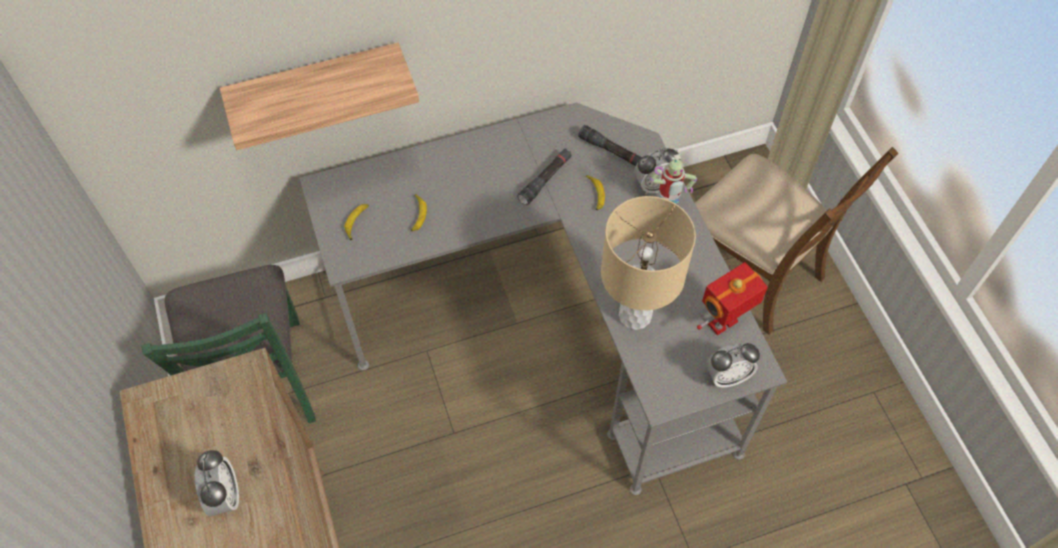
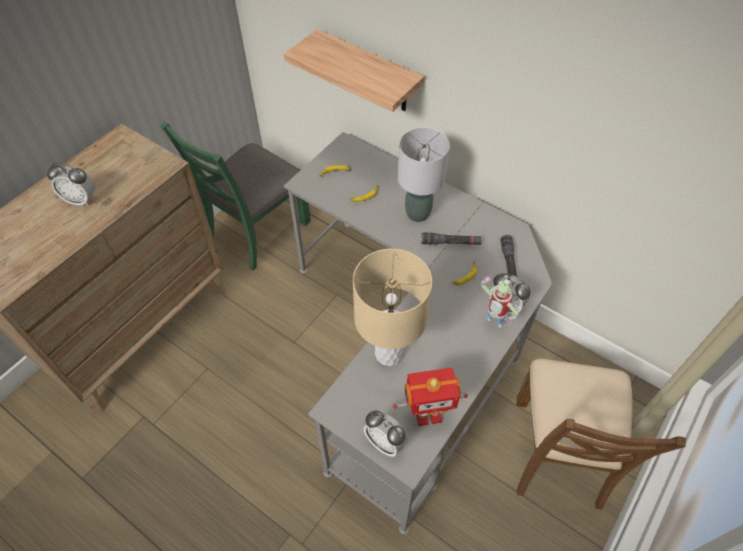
camera: 55 degrees right, 5 degrees down
(225, 496) = (81, 200): alarm clock -> alarm clock turned 60 degrees clockwise
(483, 183) = (417, 213): none -> grey table lamp
(723, 324) = (428, 415): toy robot -> toy robot turned 150 degrees clockwise

